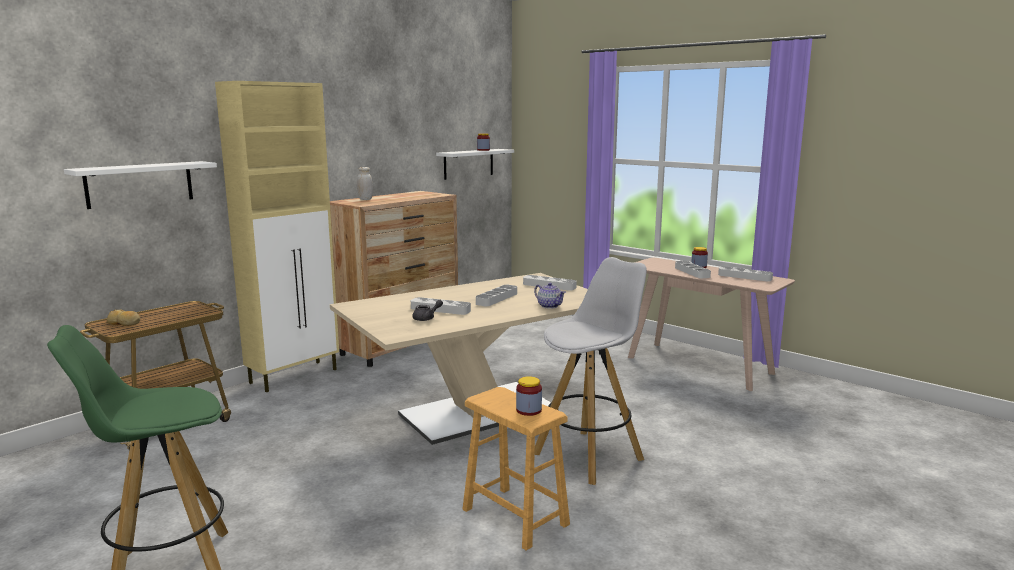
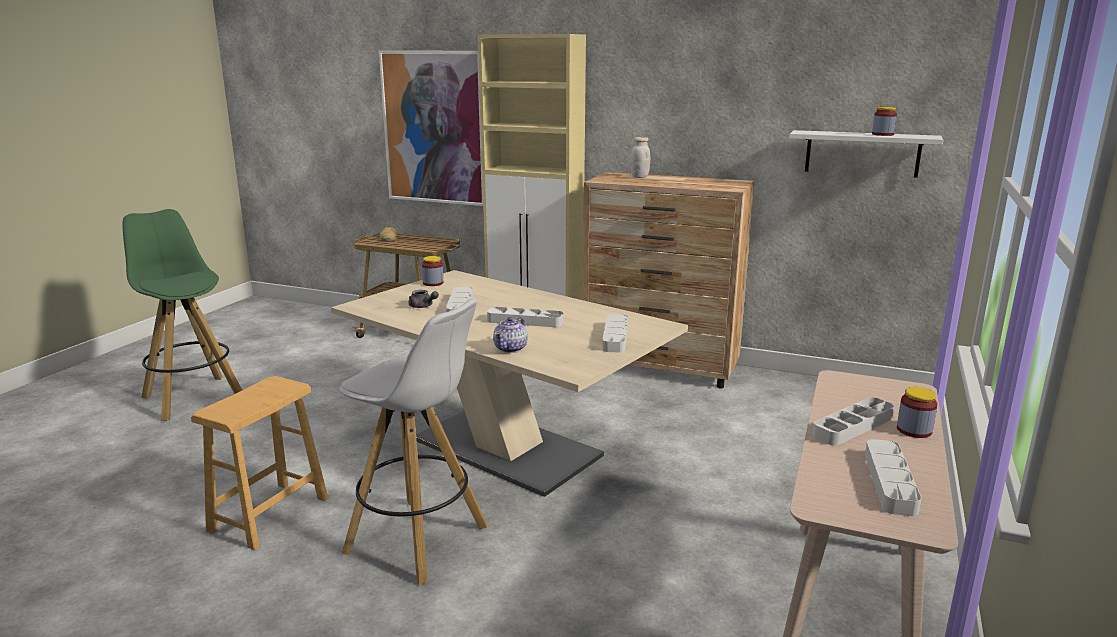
camera: 70 degrees right, 5 degrees up
(140, 184) = (434, 128): white shelf -> picture
(528, 410) = (239, 406): jar -> jar (433, 283)

